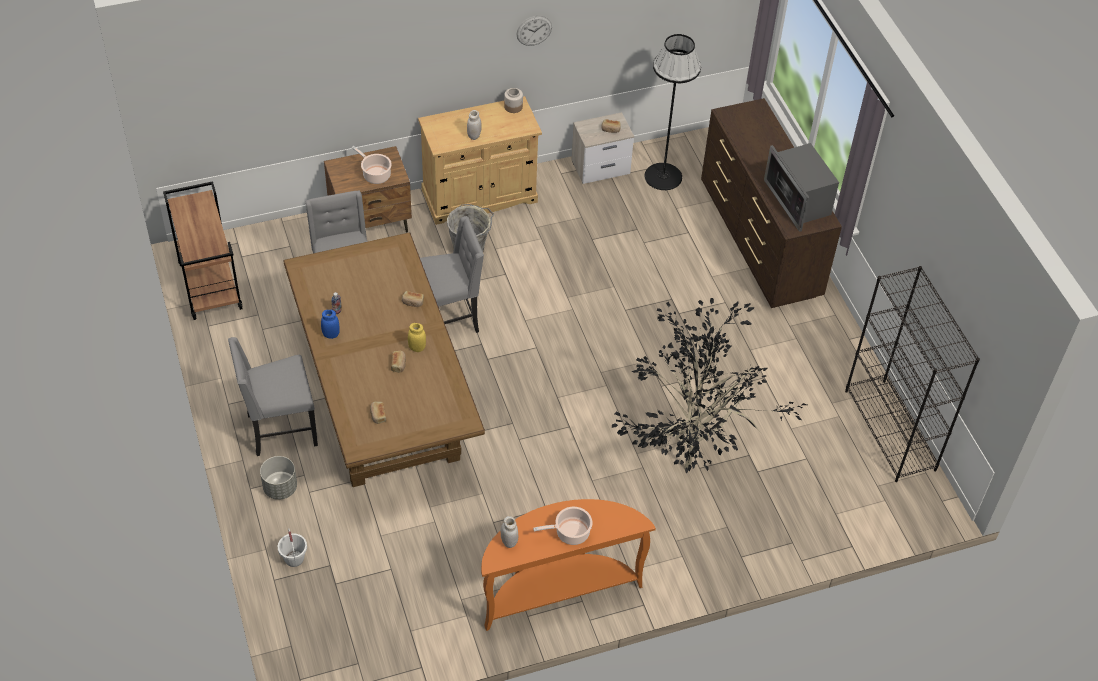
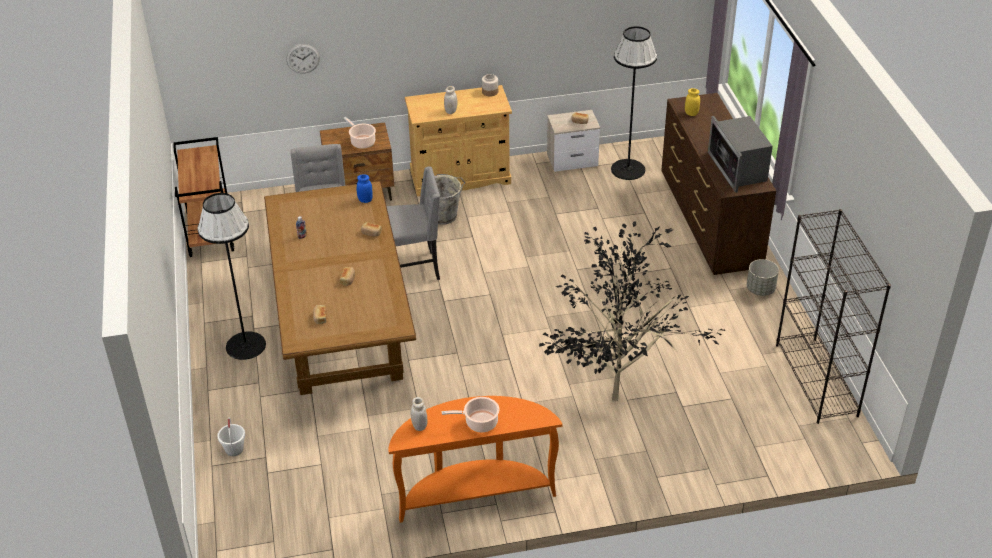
camera: 10 degrees right, 10 degrees down
(280, 430) = (245, 345): grey chair -> black floor lamp
(280, 488) = (234, 391): grey planter -> grey planter (760, 289)
(331, 334) = (292, 253): blue jar -> blue jar (365, 200)
(417, 348) = (367, 268): yellow jar -> yellow jar (691, 113)
(534, 30) = (508, 19): wall clock -> wall clock (303, 58)

